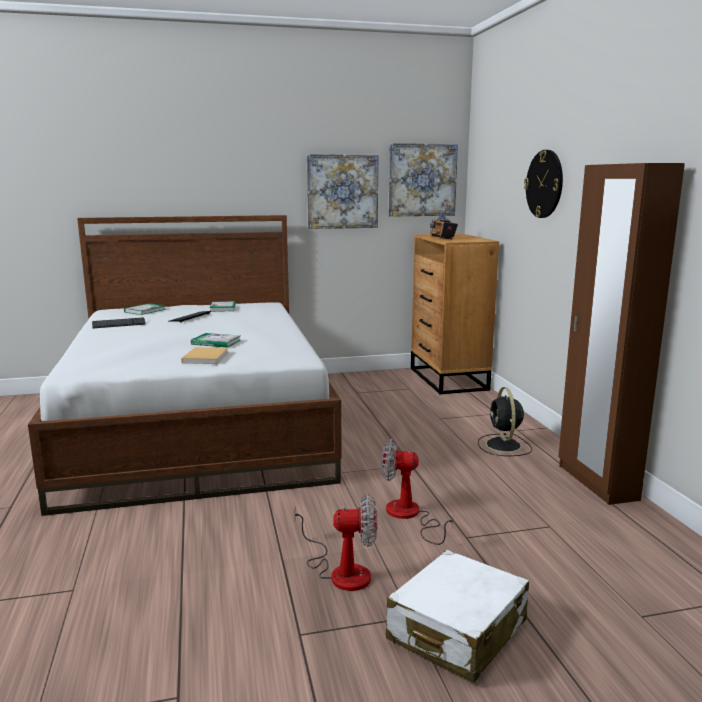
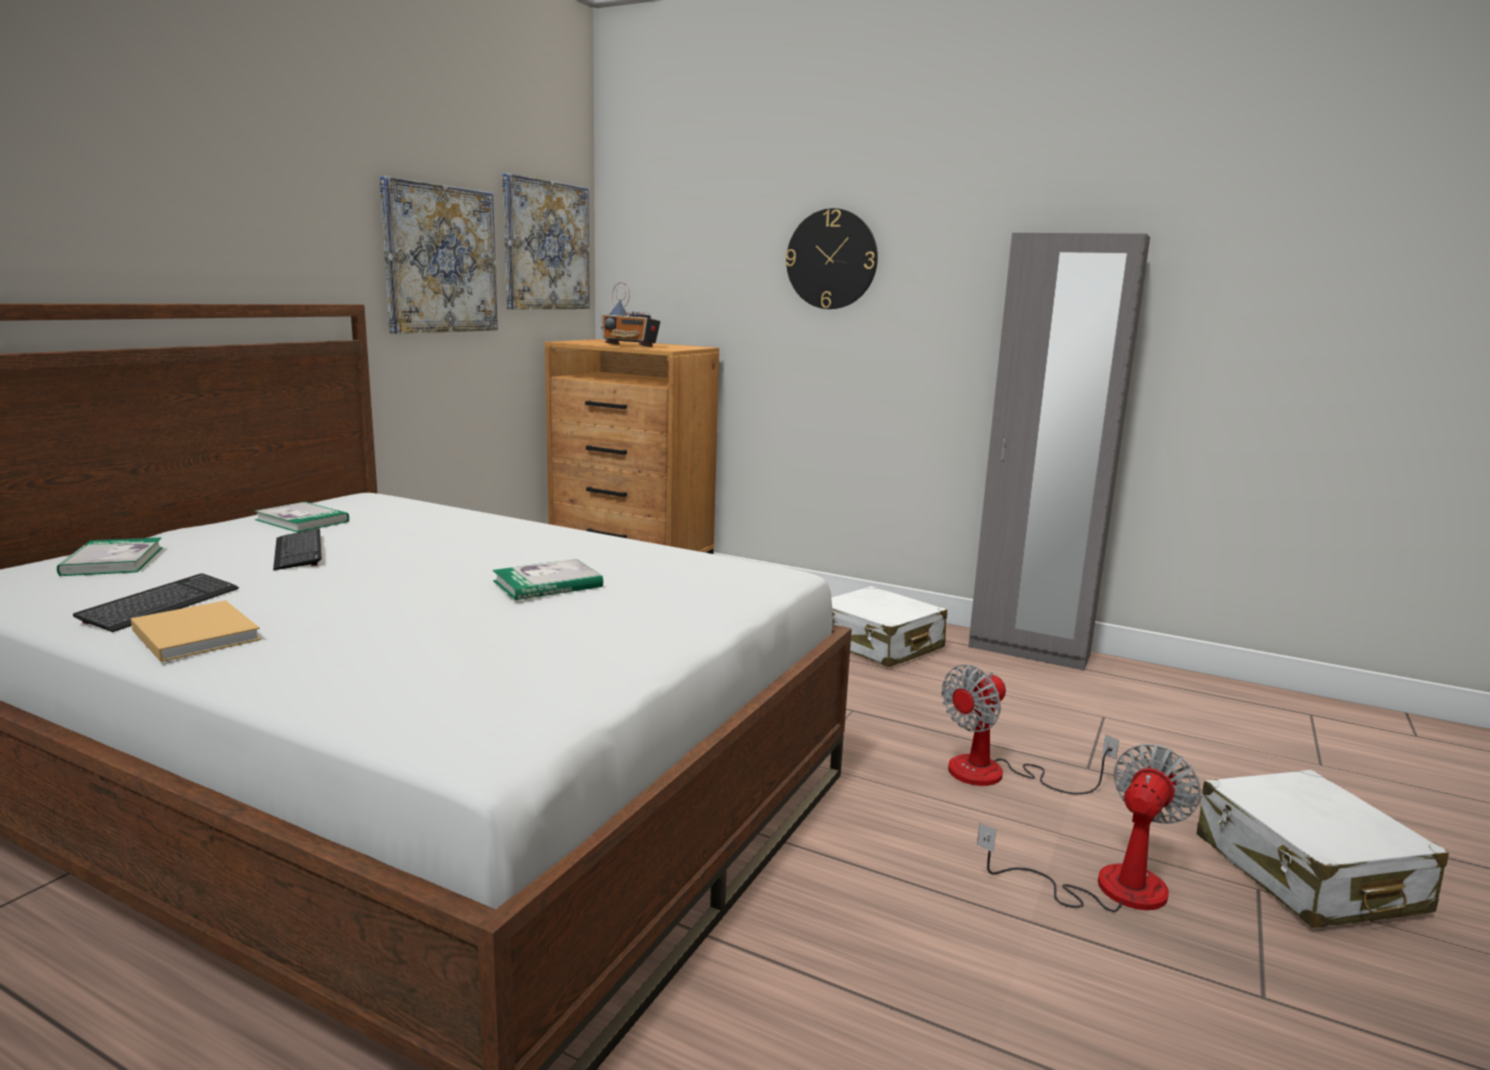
camera: 50 degrees left, 0 degrees up
(206, 357) = (636, 614): beige book -> beige book (195, 634)
(504, 446) = (878, 645): black fan -> white suitcase
(596, 482) = (1028, 651): brown wardrobe -> grey wardrobe

